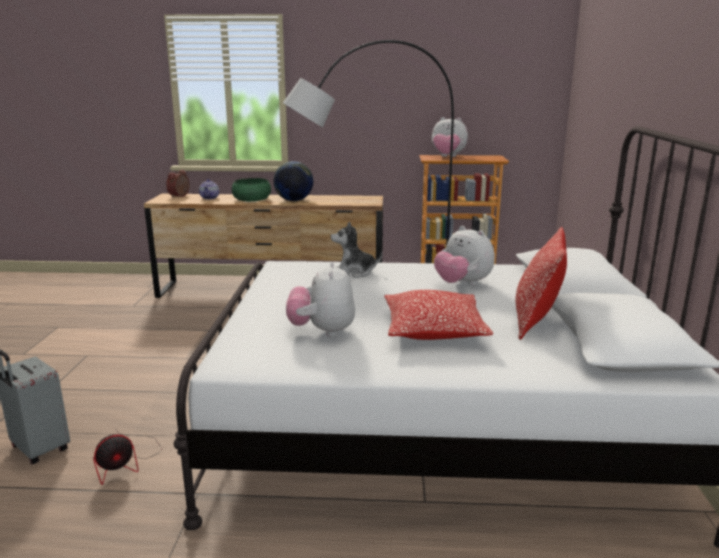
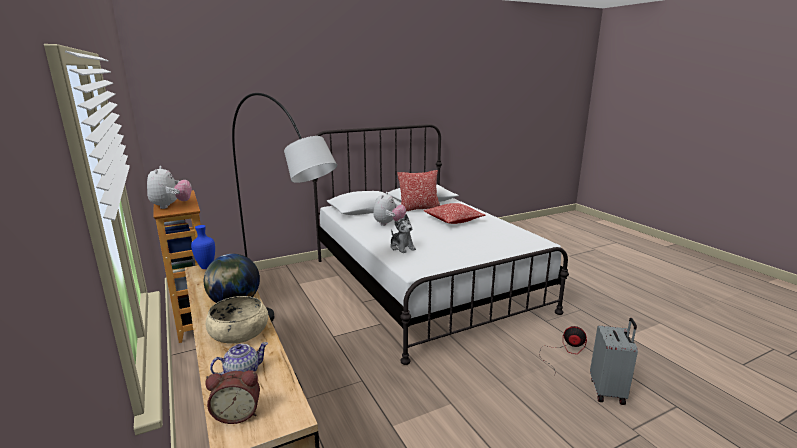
camera: 120 degrees left, 0 degrees up
(252, 199) = (239, 332): green bowl -> beige bowl
(322, 331) = (487, 235): plush toy -> none
(373, 198) = (205, 267): none -> blue vase

